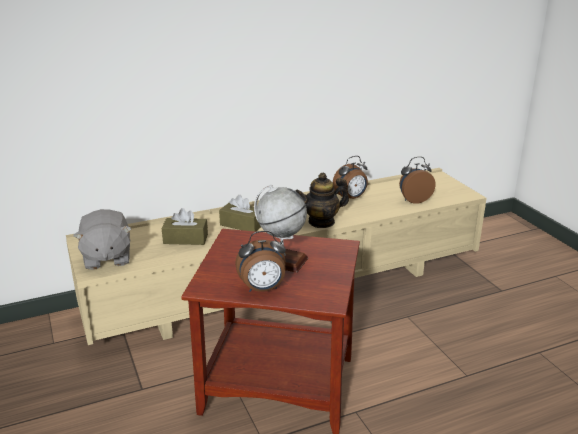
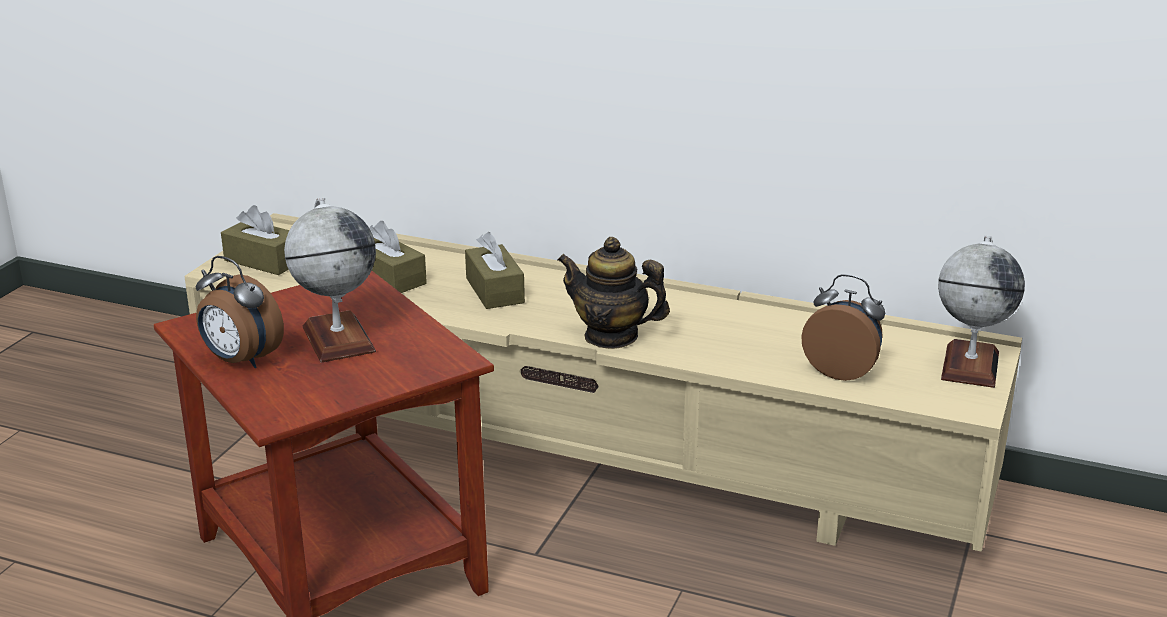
camera: 45 degrees right, 0 degrees up
(106, 258) = (263, 261): grey plush toy -> brown tissue box
(350, 198) = (737, 322): alarm clock -> none
(442, 182) = (970, 365): none -> globe

